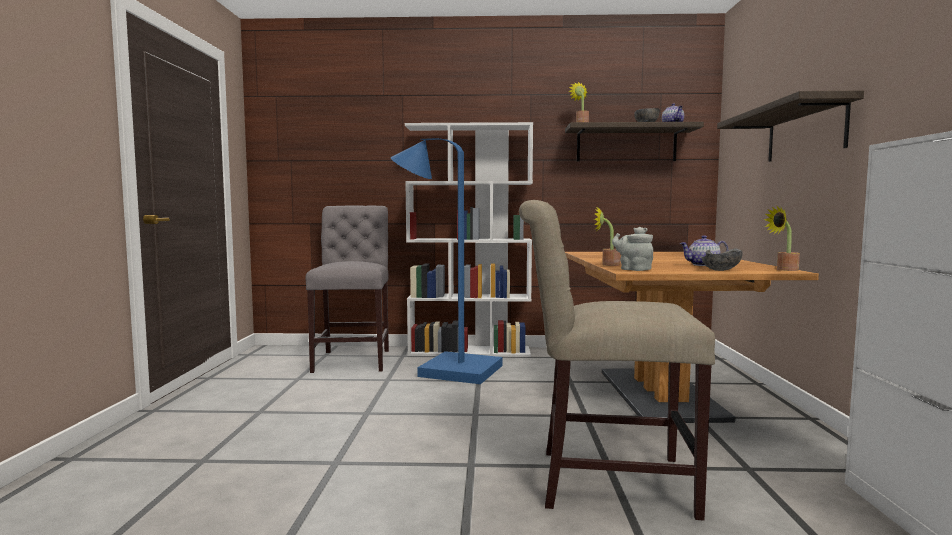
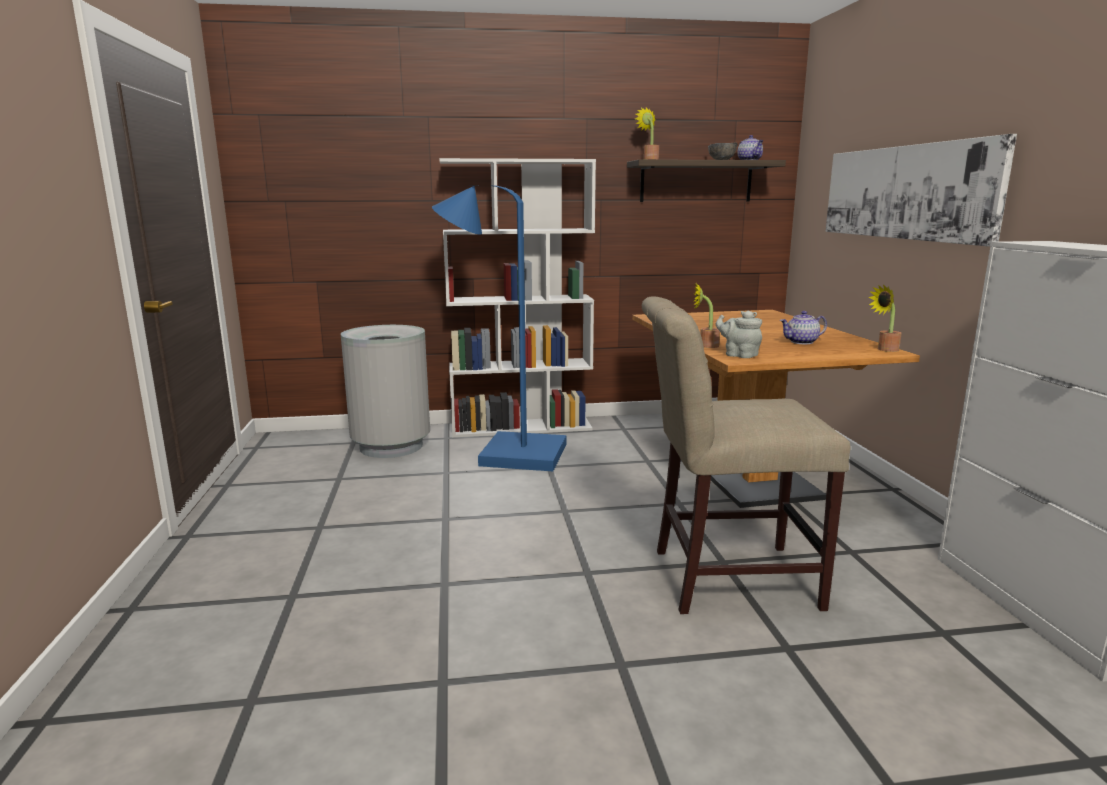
camera: 10 degrees left, 10 degrees up
(354, 359) = (391, 446): grey chair -> grey trash can
(720, 270) = (825, 353): grey bowl -> none
(805, 132) = (905, 192): shelf -> picture

